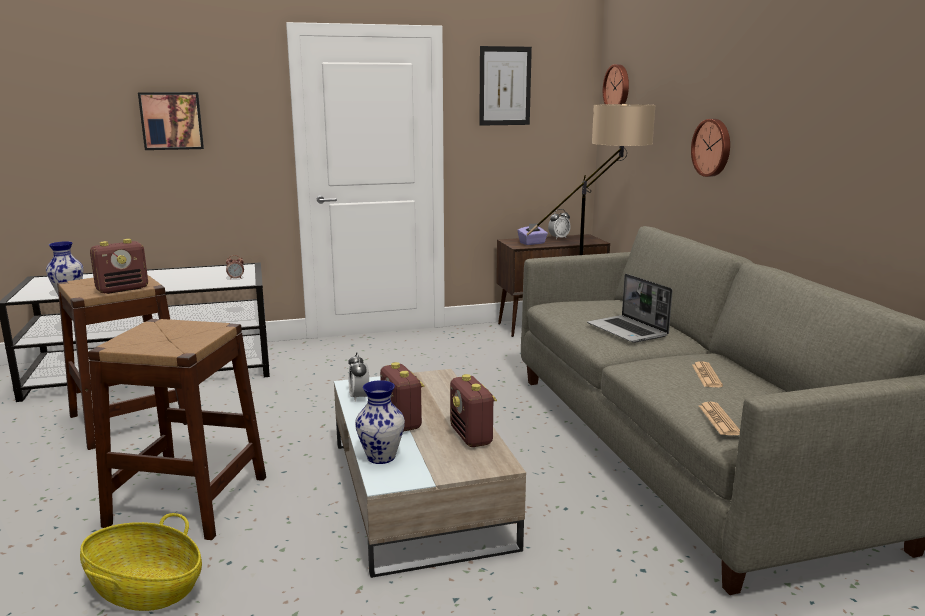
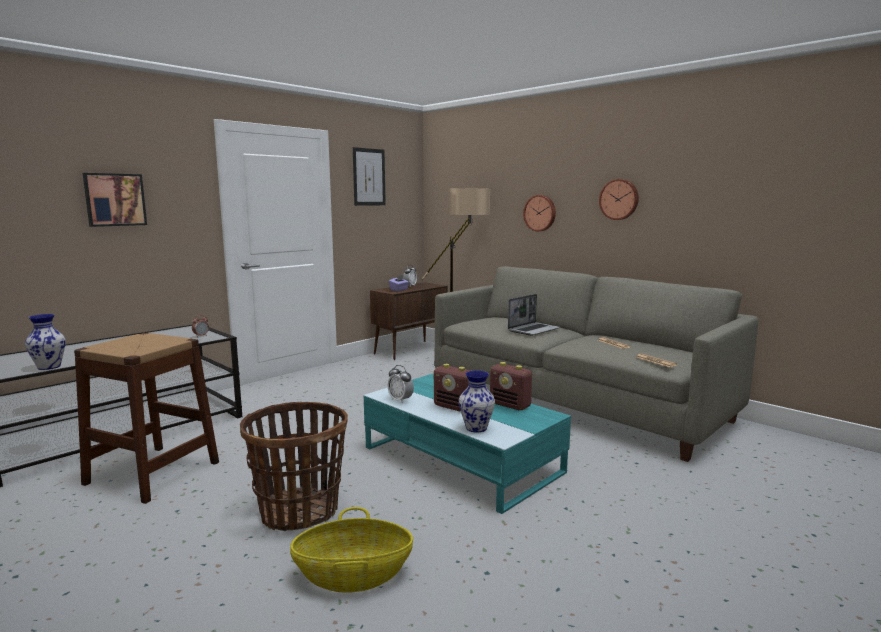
camera: 30 degrees left, 5 degrees down
(123, 289) = (163, 345): radio -> none
(188, 500) = (299, 511): brown stool -> basket
(418, 491) = (461, 459): beige coffee table -> turquoise coffee table
(617, 88) = (444, 179): wall clock -> wall clock (619, 199)
(628, 331) = (533, 330): laptop -> laptop turned 75 degrees counterclockwise

